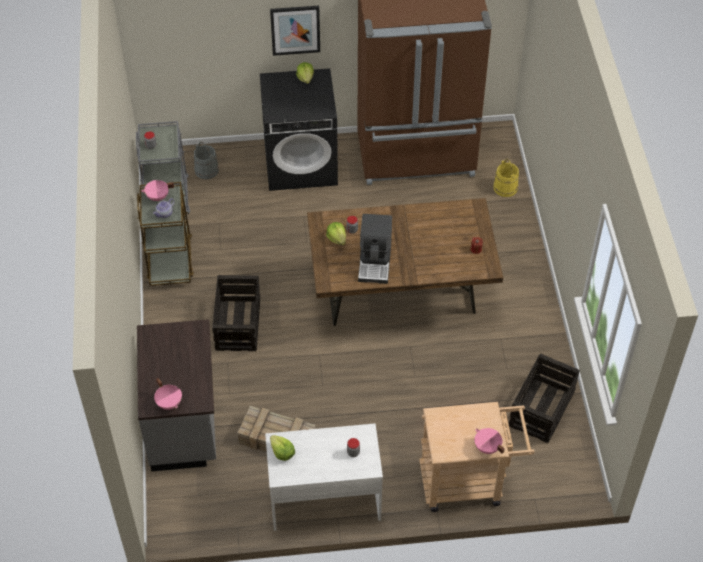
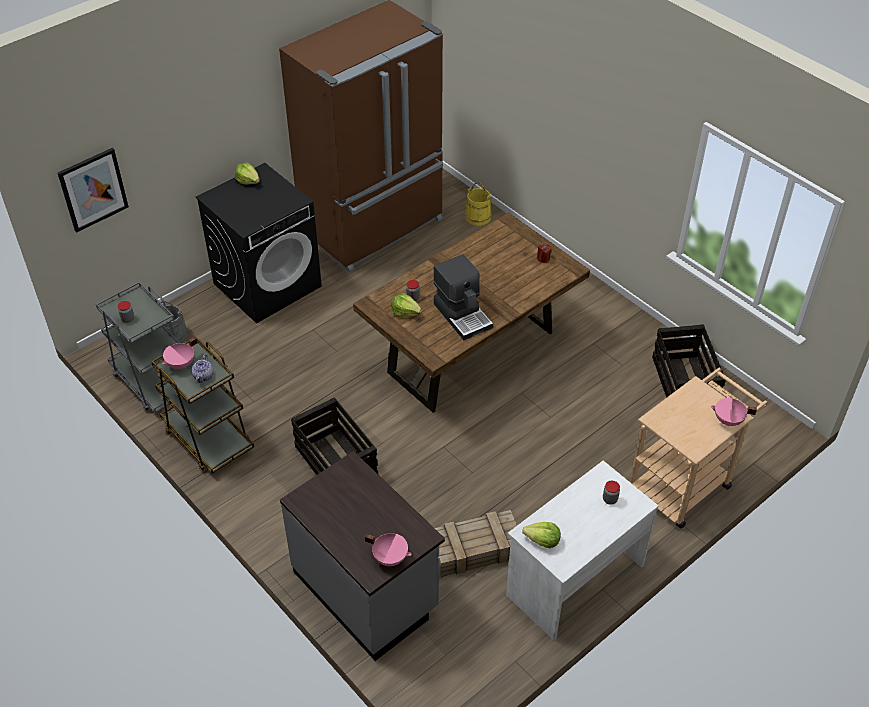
camera: 35 degrees left, 5 degrees down
(295, 29) = (222, 127): picture -> picture (93, 189)

